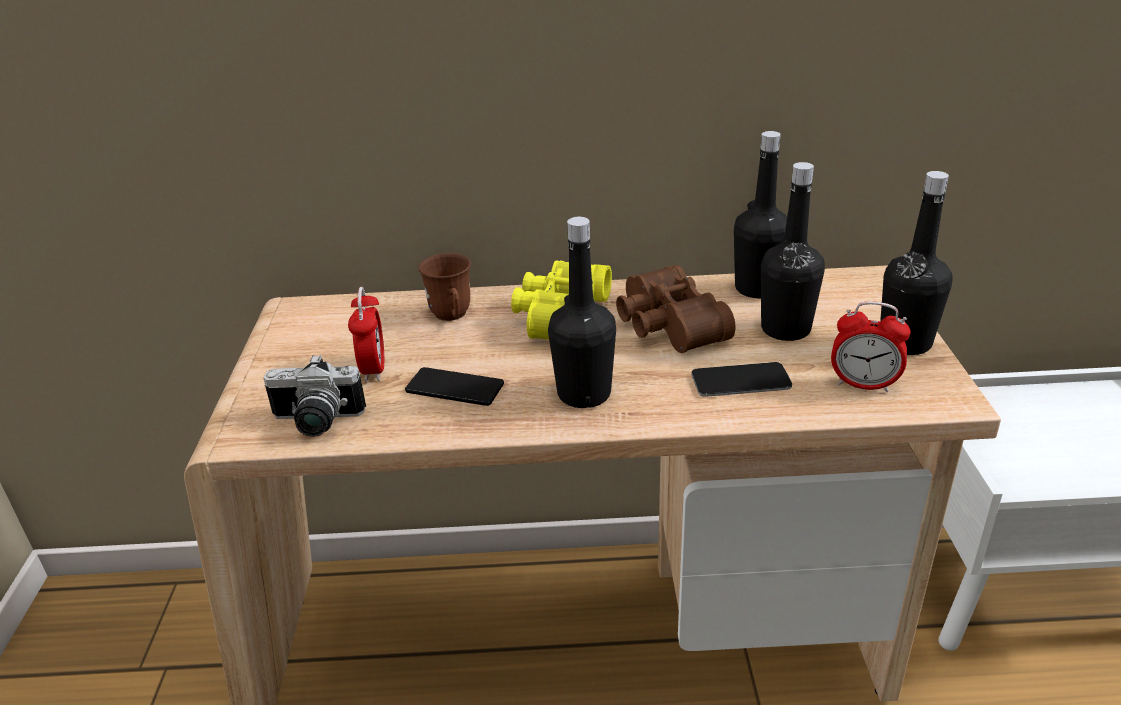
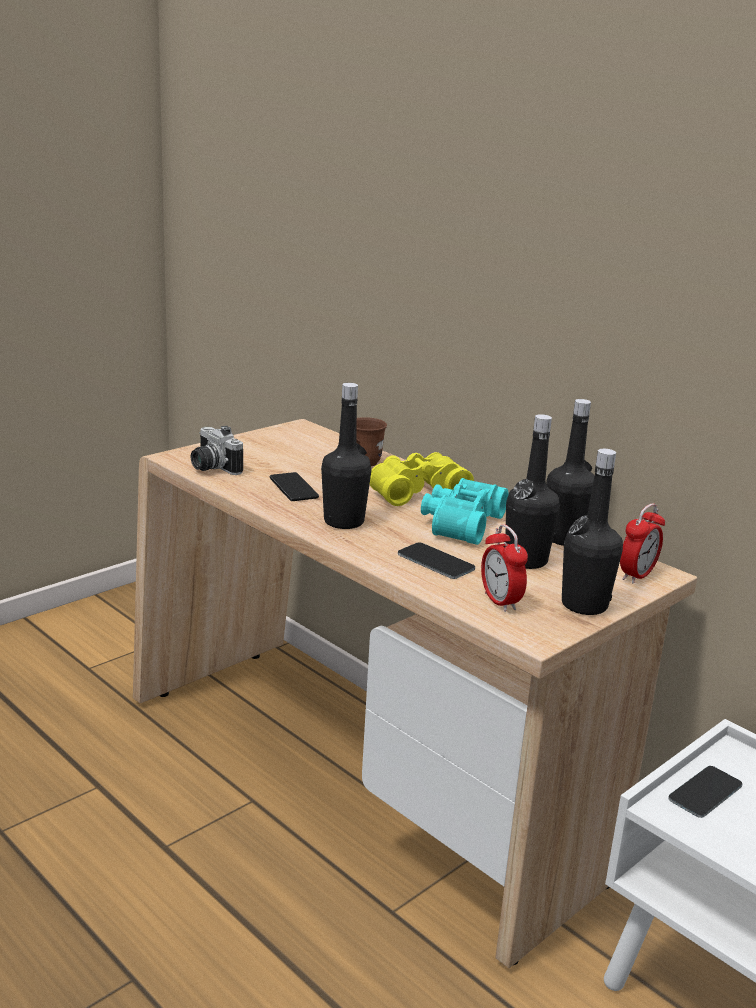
camera: 45 degrees right, 10 degrees down
(374, 369) = (277, 463): alarm clock -> alarm clock (637, 575)
(665, 326) = (459, 523): brown binoculars -> turquoise binoculars
(1001, 447) = (705, 792): none -> phone

